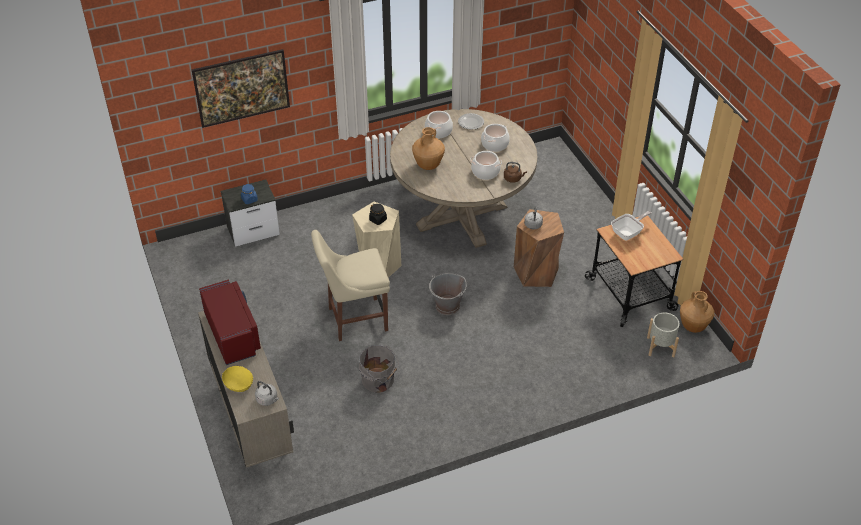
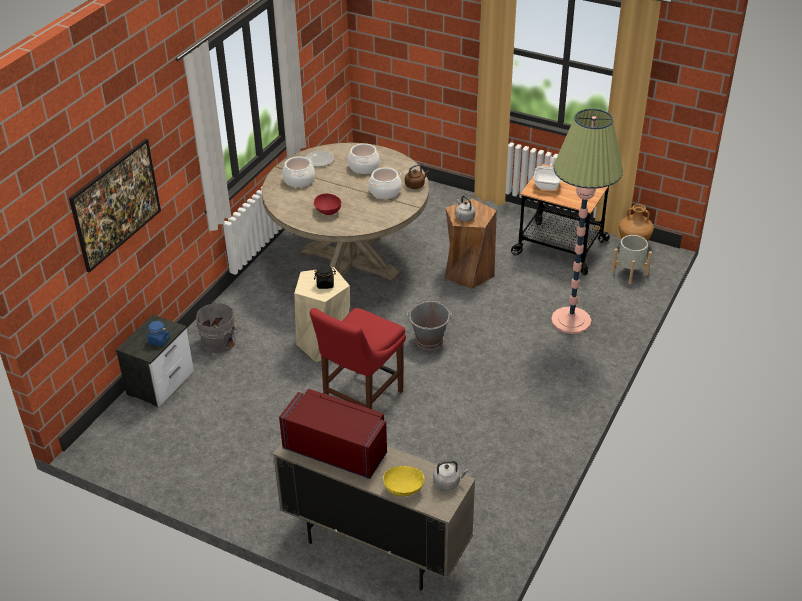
camera: 40 degrees left, 5 degrees down
(354, 319) = (360, 400): beige chair -> red chair
(379, 381) = (448, 436): grey bucket -> grey bucket (220, 342)
(428, 165) = (327, 211): brown vase -> red bowl
(566, 355) = (571, 320): none -> floor lamp

